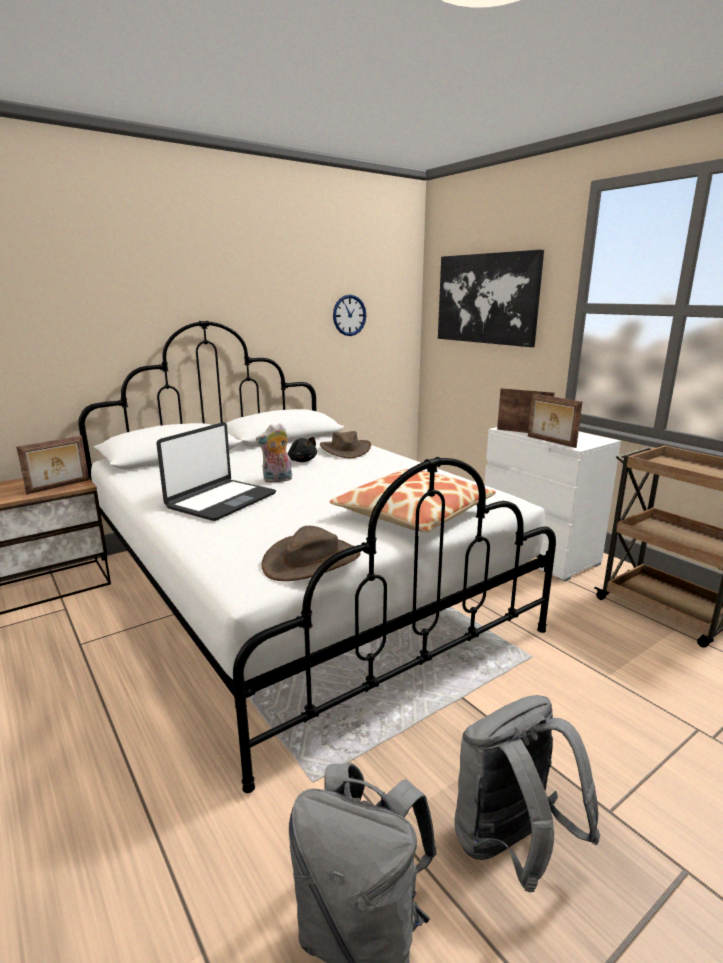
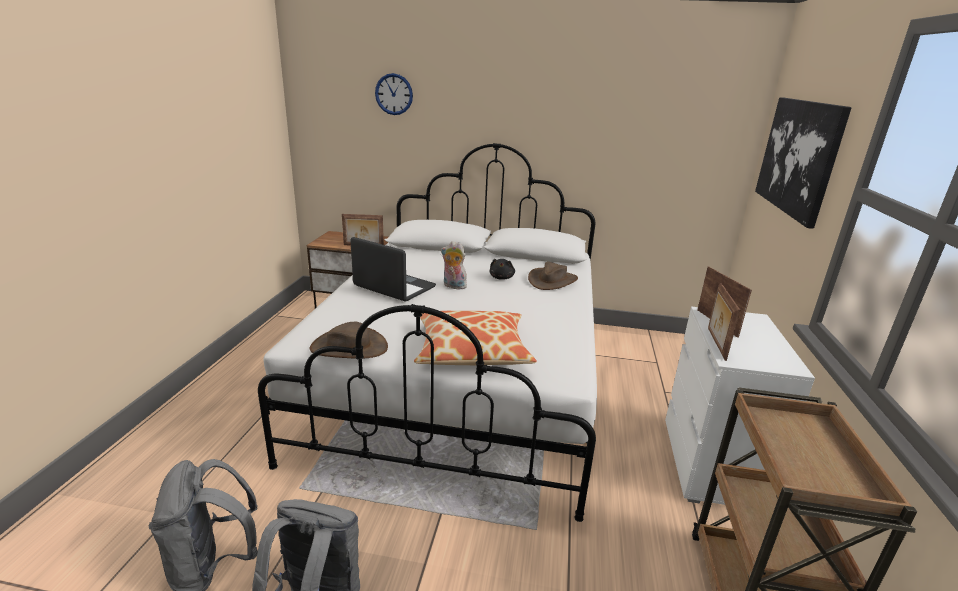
camera: 45 degrees right, 5 degrees up
(221, 501) = (394, 287): laptop -> laptop turned 135 degrees counterclockwise
(349, 315) = (652, 152): wall clock -> wall clock (394, 94)

